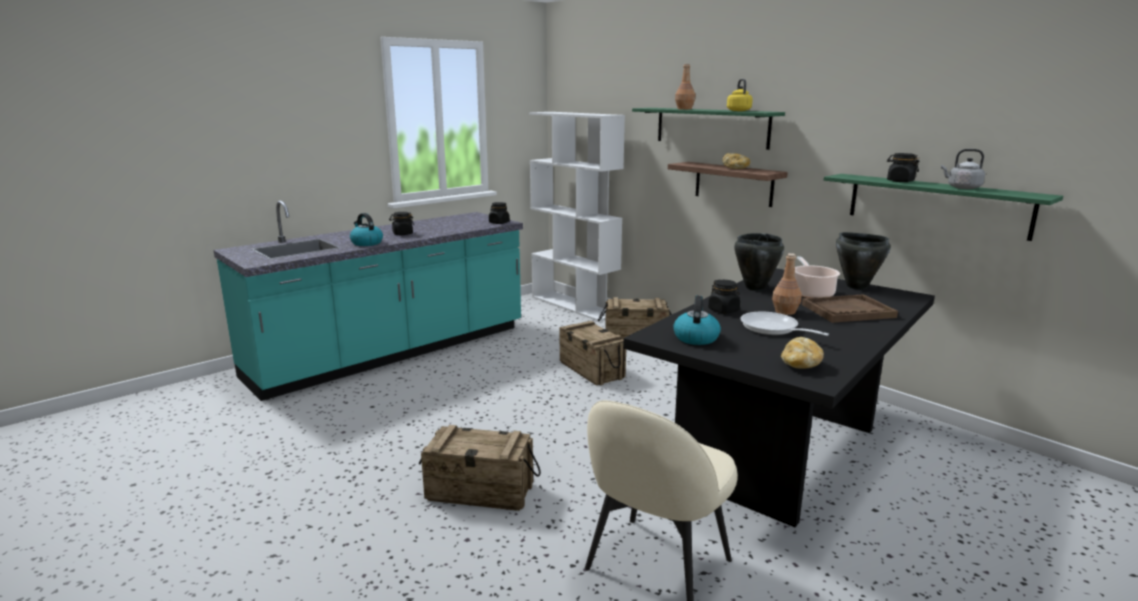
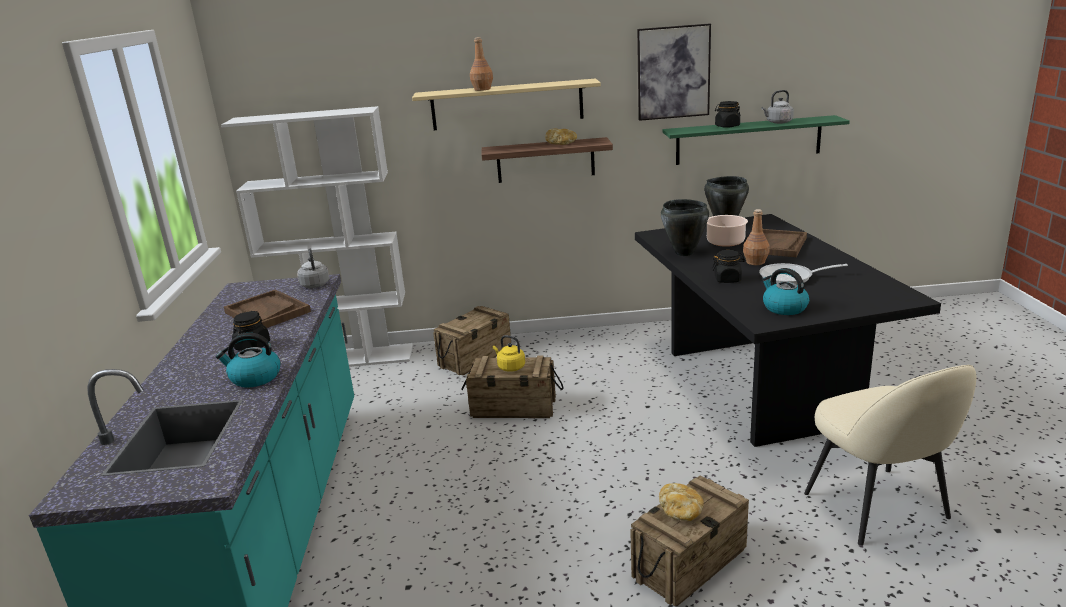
camera: 50 degrees left, 5 degrees up
(448, 225) = (267, 312): none -> brown tray
(499, 223) = (315, 284): black jar -> grey kettle
(711, 127) = (507, 105): green shelf -> beige shelf
(738, 110) = (552, 83): yellow kettle -> yellow kettle (510, 367)
(800, 365) = (875, 293): bread -> bread (681, 512)
(860, 114) = (673, 72): none -> picture

